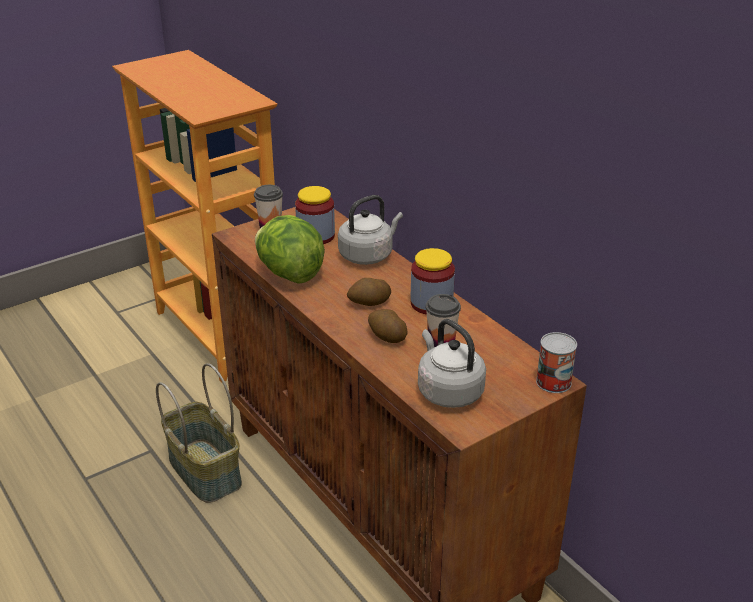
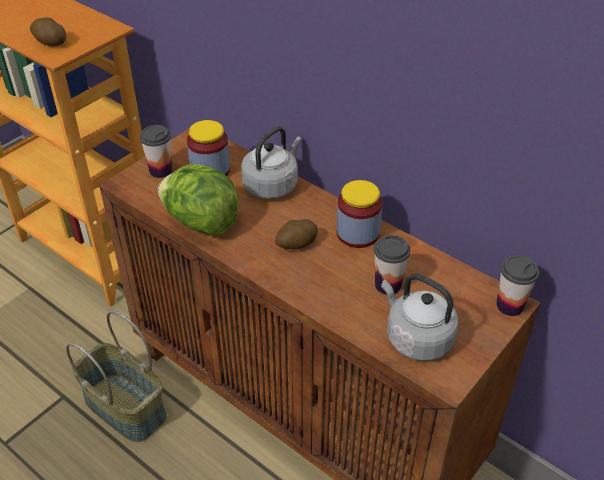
camera: 15 degrees left, 10 degrees up
(386, 336) = (330, 283): potato -> potato (50, 43)
(553, 382) = (509, 306): can -> cup

